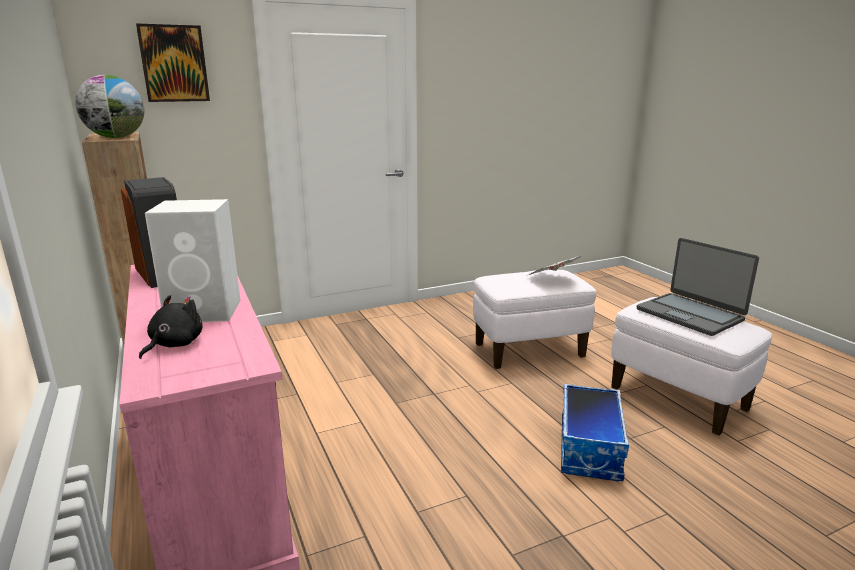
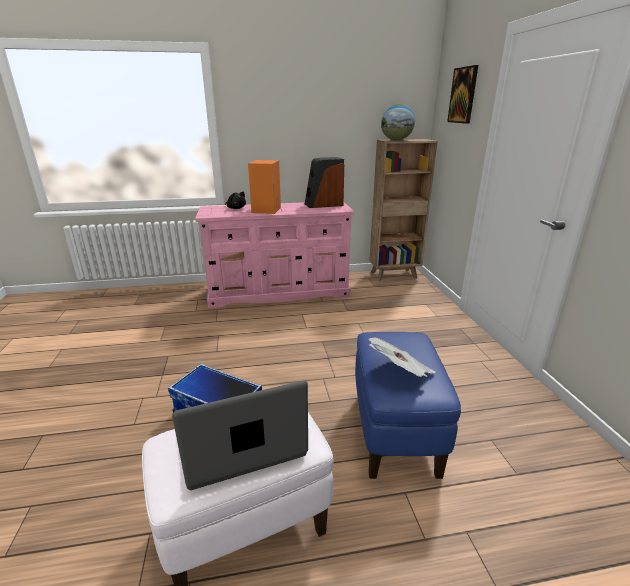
camera: 105 degrees right, 5 degrees up
(206, 311) = (266, 210): white speaker -> orange speaker
(529, 350) = (395, 434): white ottoman -> blue ottoman

